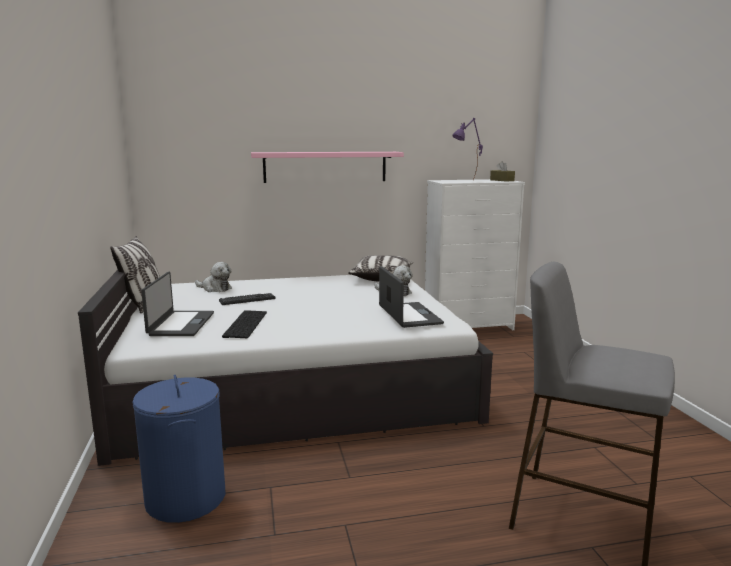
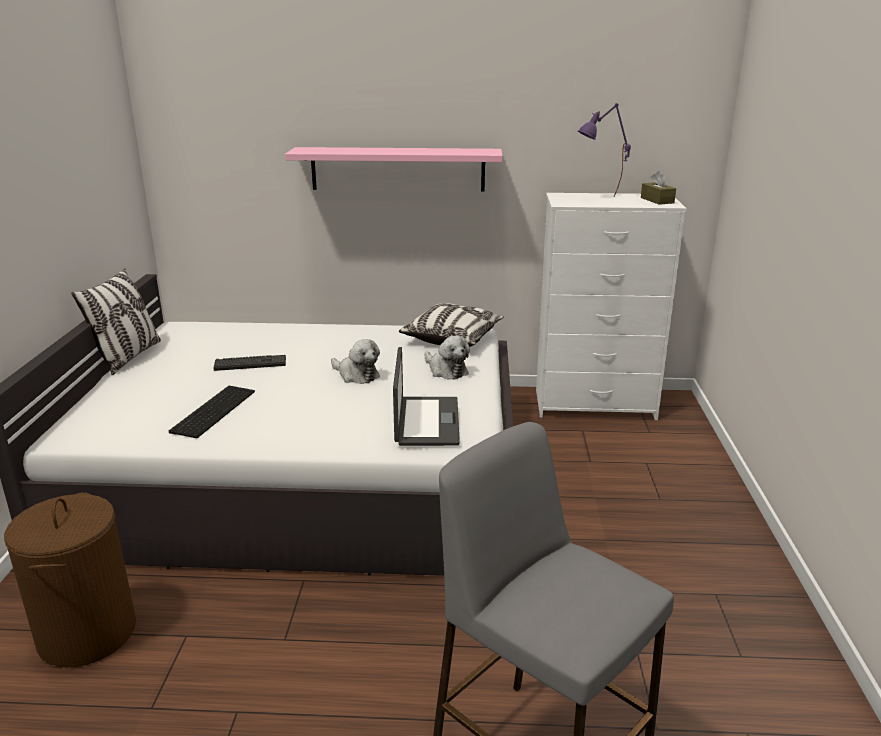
camera: 15 degrees right, 10 degrees up
(180, 324) = (140, 401): laptop -> none
(186, 498) = (87, 634): blue laundry basket -> brown laundry basket
(215, 289) = (227, 338): plush toy -> plush toy (356, 375)

